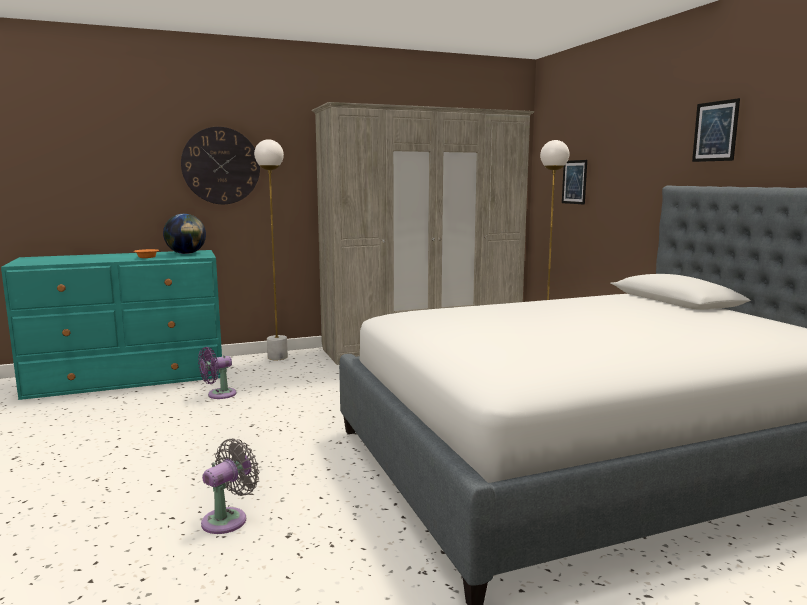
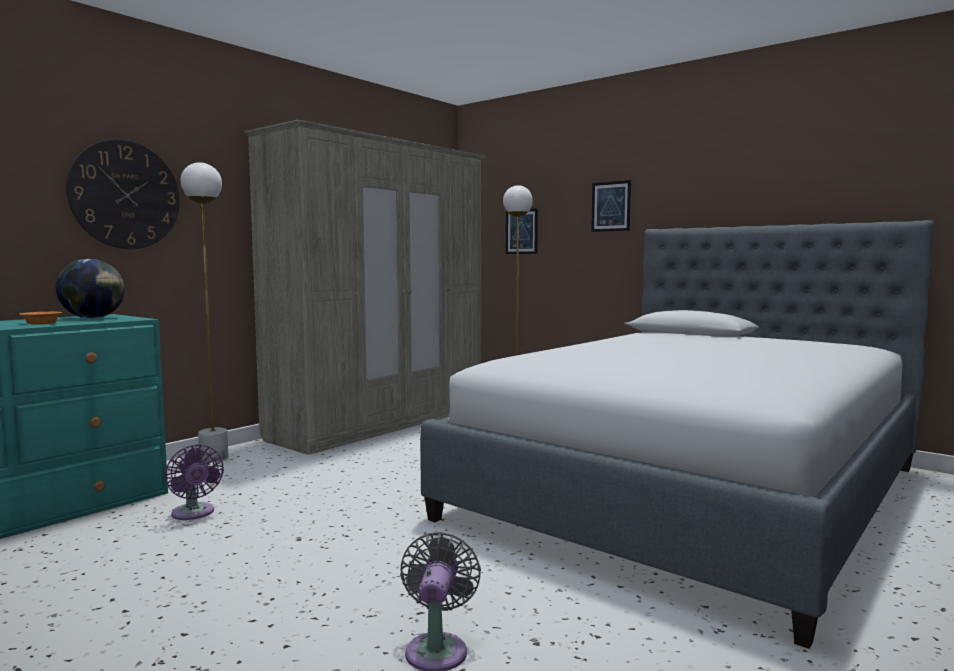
camera: 30 degrees left, 5 degrees down
(218, 395) = (194, 514): purple fan -> purple fan turned 60 degrees counterclockwise
(715, 131) = (691, 178): picture -> picture (611, 206)

